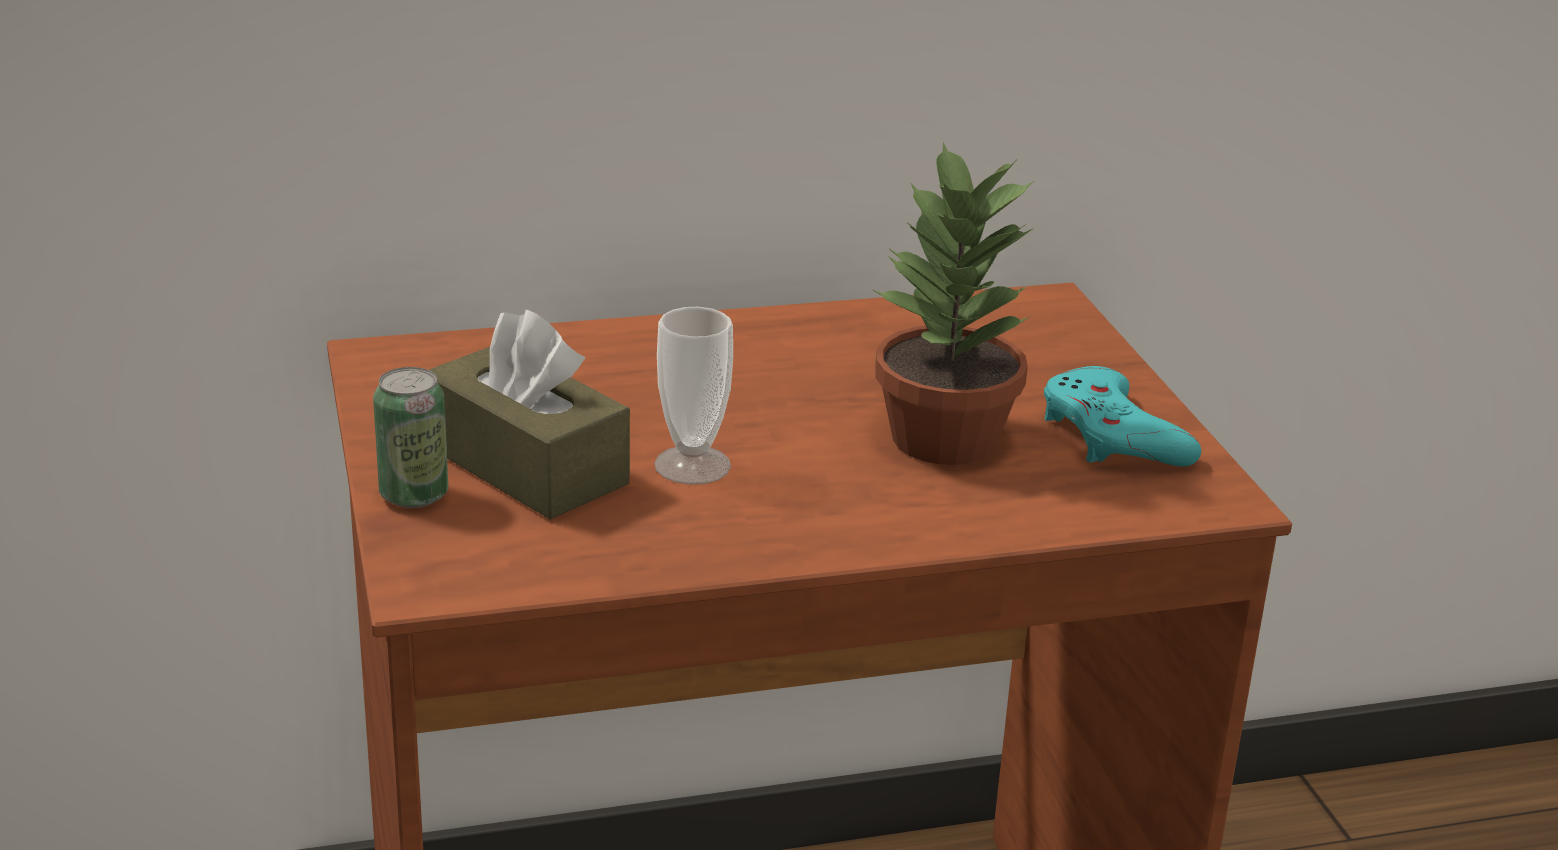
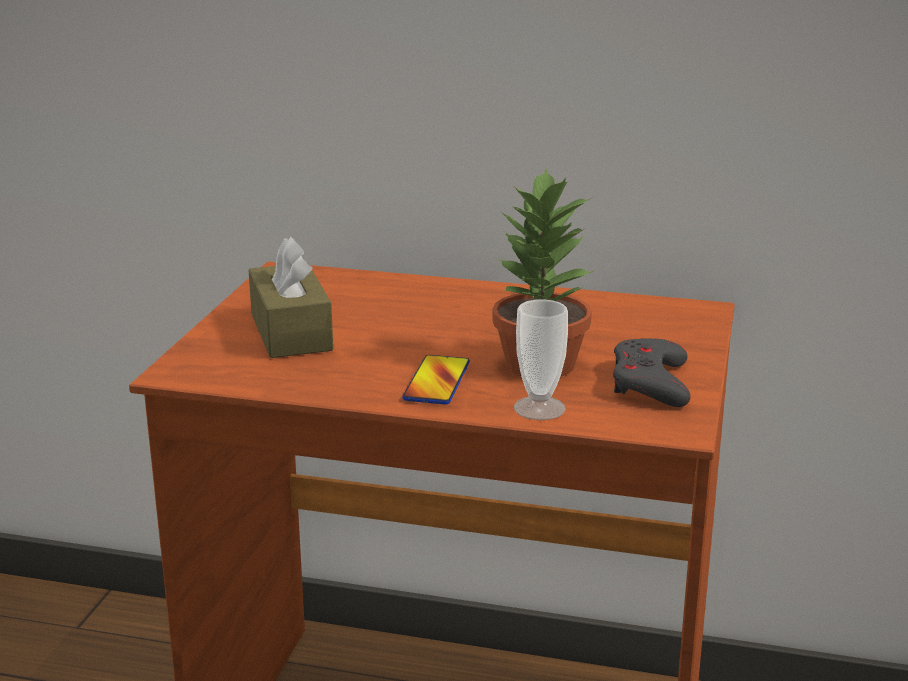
camera: 30 degrees right, 5 degrees down
(414, 495) = (218, 334): can -> none
(692, 465) = (378, 349): cup -> cup (539, 408)
(840, 502) = (437, 382): none -> phone
(1112, 435) = (650, 382): turquoise game controller -> grey game controller

